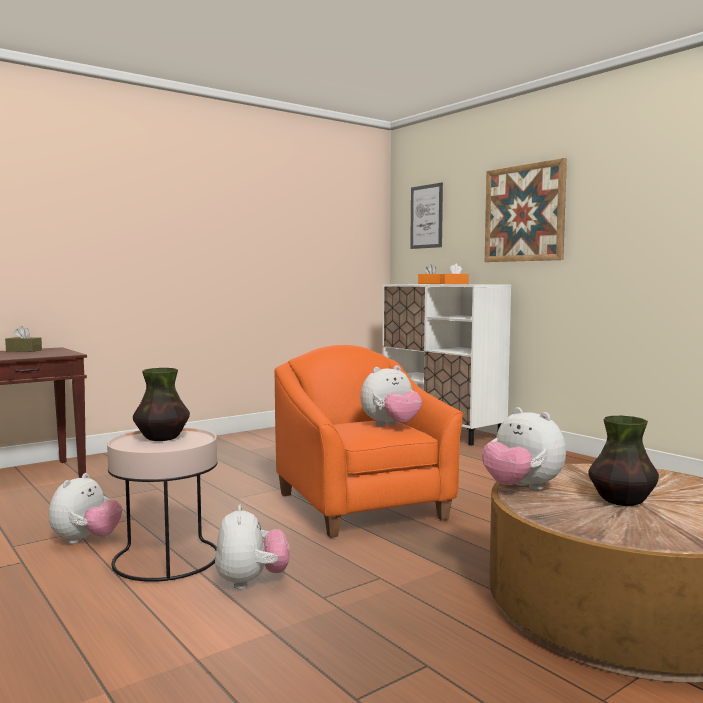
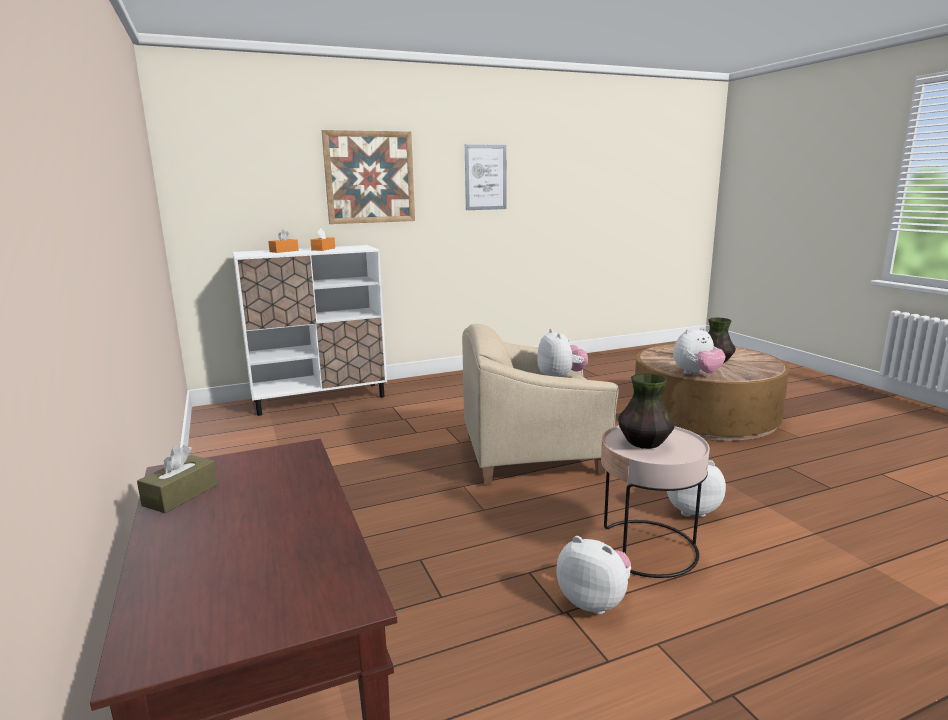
camera: 75 degrees left, 10 degrees up
(363, 506) = (532, 455): orange armchair -> beige armchair
(426, 216) = (229, 171): picture -> picture (485, 177)

